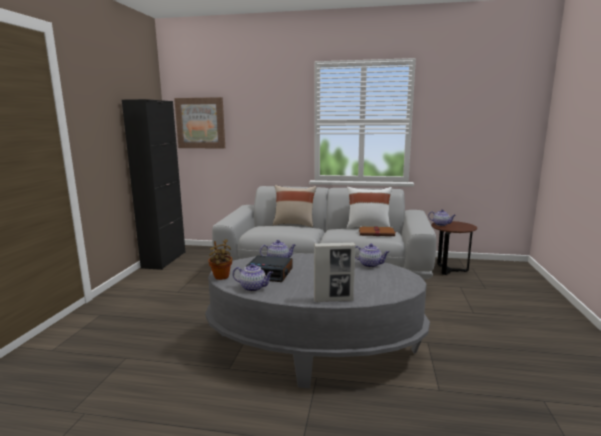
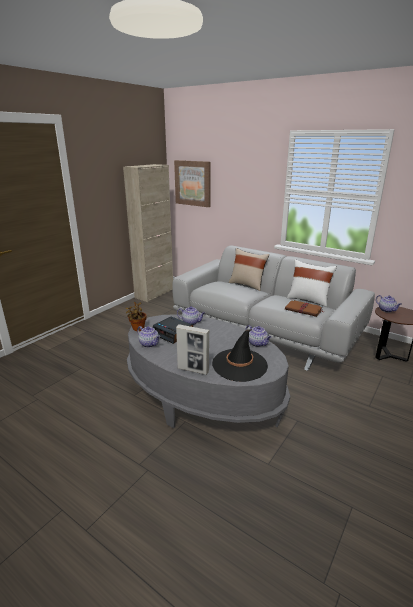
camera: 25 degrees right, 10 degrees up
(164, 260) = (154, 293): black cabinet -> beige cabinet
(376, 285) = (239, 365): none -> black hat

